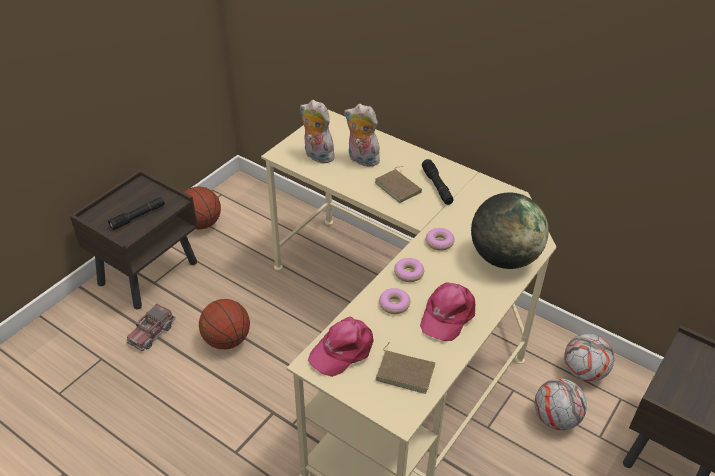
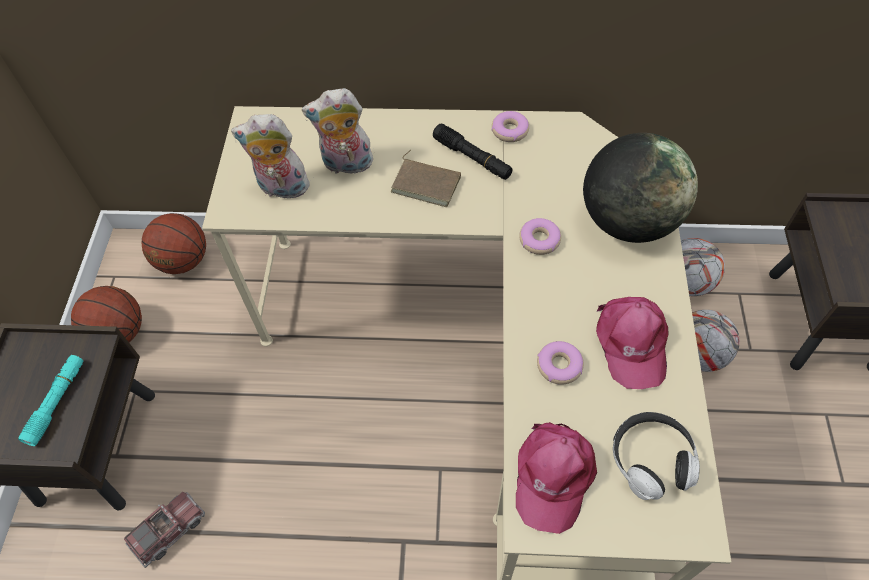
camera: 30 degrees left, 15 degrees up
(138, 217) = (57, 402): black flashlight -> turquoise flashlight
(152, 333) = (169, 530): toy truck -> toy truck turned 135 degrees counterclockwise
(227, 340) = (275, 480): basketball -> basketball (183, 261)
(406, 372) = (651, 459): brown book -> headphones
(409, 273) = (539, 308): donut -> donut (510, 131)

